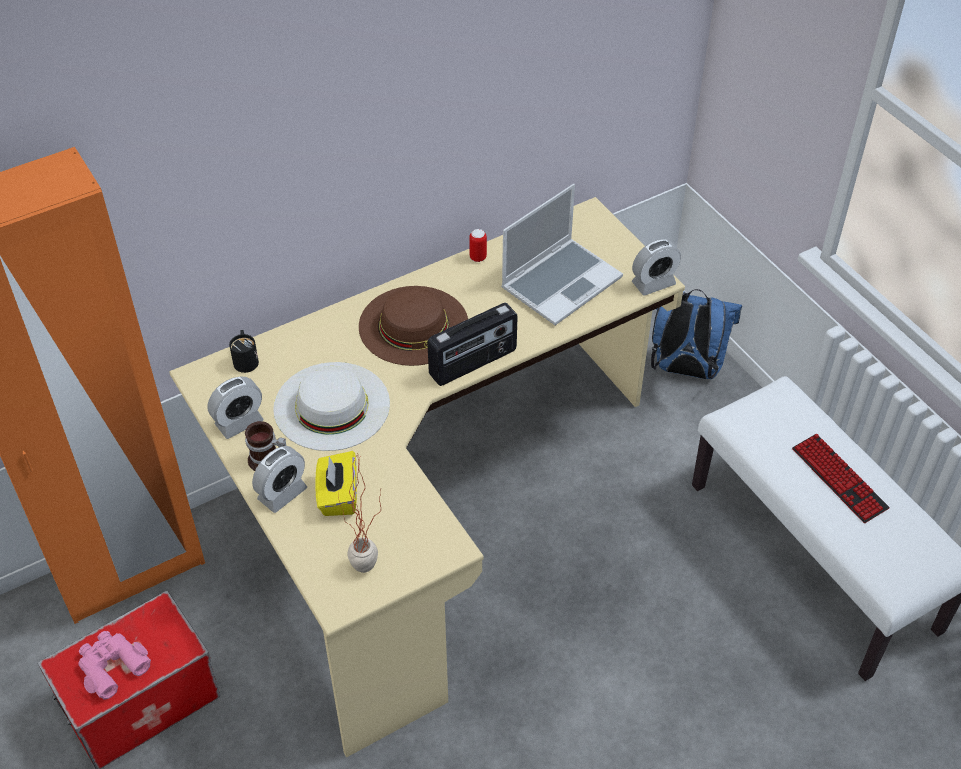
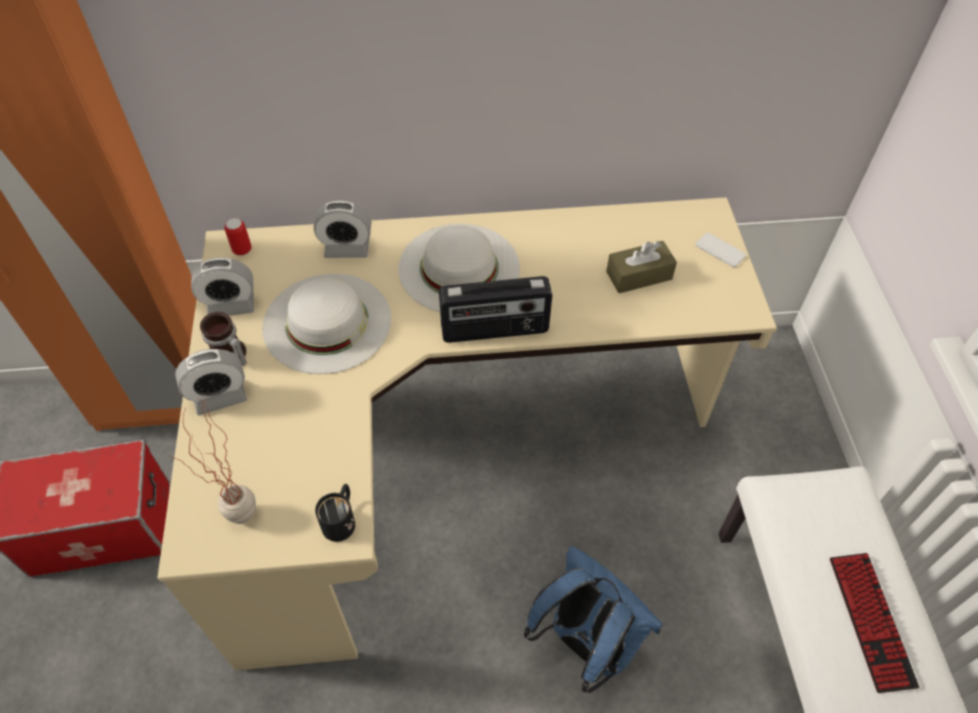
camera: 25 degrees right, 5 degrees up
(111, 666) = (53, 493): pink binoculars -> none
(245, 359) = (280, 244): black mug -> black mug (341, 519)
(338, 496) = (270, 423): yellow tissue box -> none
(413, 325) = (459, 268): brown hat -> white hat
(478, 257) = (566, 220): can -> can (242, 250)
(561, 282) = (639, 275): laptop -> brown tissue box
(613, 241) = (720, 250): none -> phone
(653, 283) = (741, 312): alarm clock -> alarm clock (347, 249)
(684, 369) = (770, 407): blue backpack -> blue backpack (585, 643)

